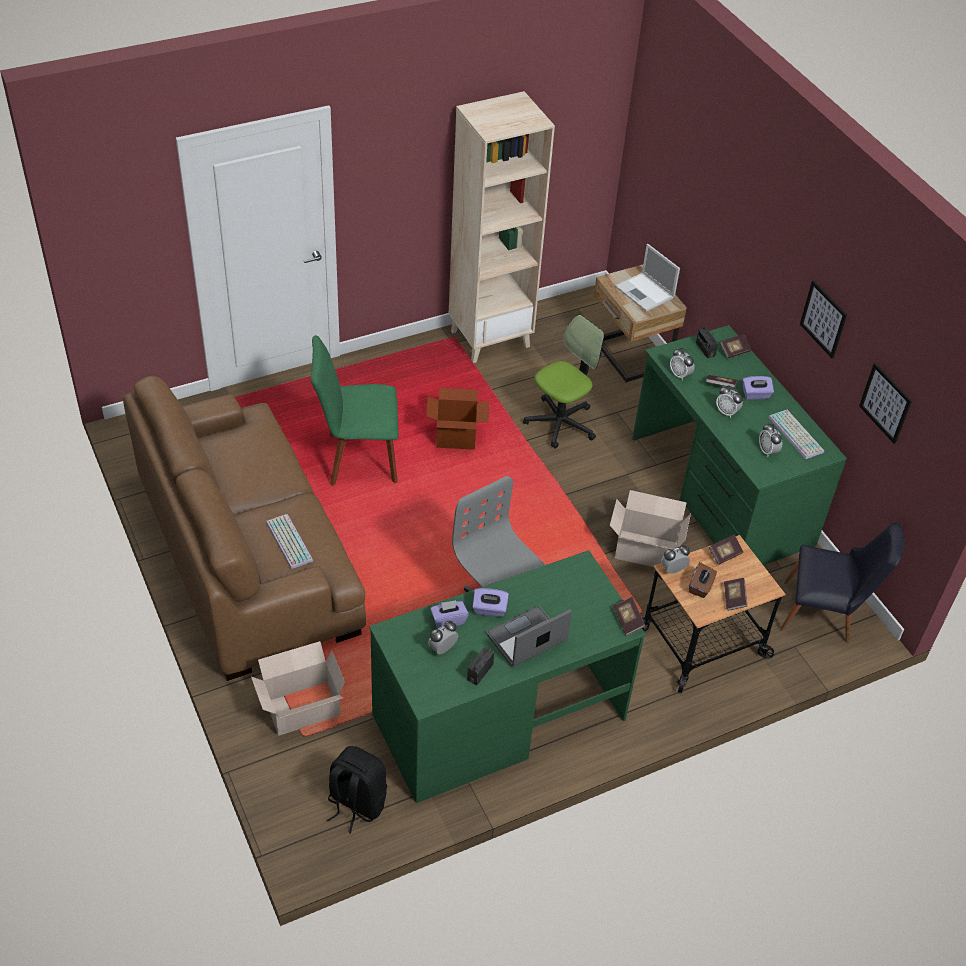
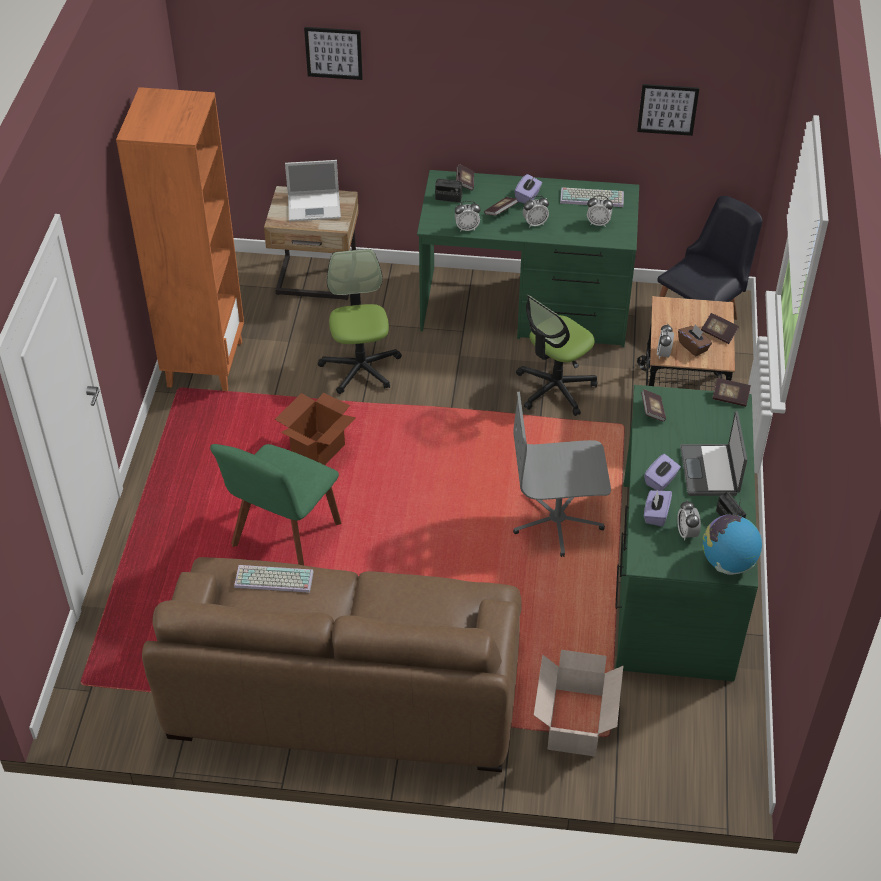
camera: 55 degrees left, 0 degrees up
(287, 541) = (424, 614): keyboard -> keyboard (272, 580)
(355, 803) = (709, 727): black backpack -> none
(429, 689) = (728, 562): none -> globe
(490, 338) = (204, 363): beige bookcase -> orange bookcase
(644, 549) = (555, 388): cardboard box -> office chair
(724, 554) = (667, 315): book -> book (652, 411)
(823, 319) = (560, 87): picture -> picture (333, 53)

